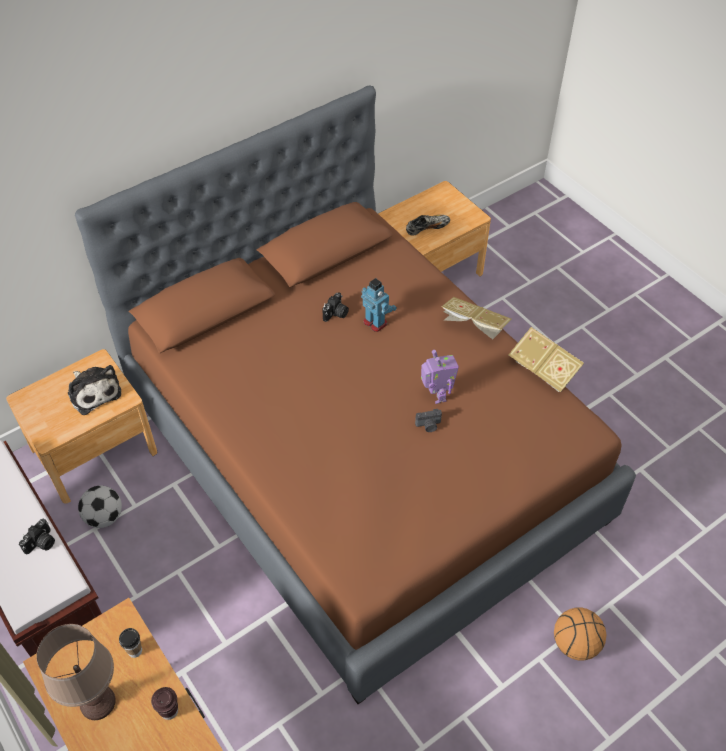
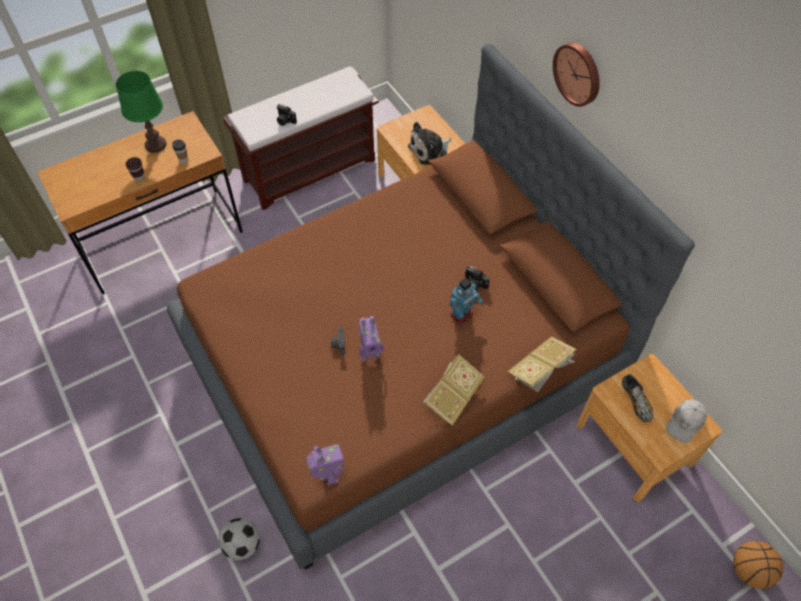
camera: 95 degrees right, 5 degrees up
(97, 703) = (155, 144): brown table lamp -> green table lamp
(104, 517) = (364, 196): football -> football (243, 545)
(187, 110) = (578, 73): none -> wall clock
(442, 200) = (685, 422): none -> white cap
(544, 370) = (391, 452): book -> book (540, 371)
(574, 643) = (196, 508): basketball -> basketball (749, 570)
(582, 418) = (328, 476): none -> toy robot

